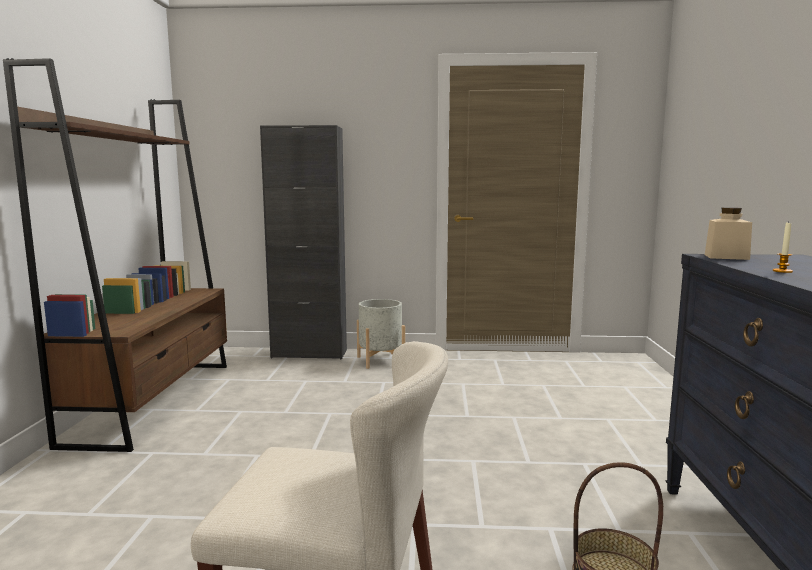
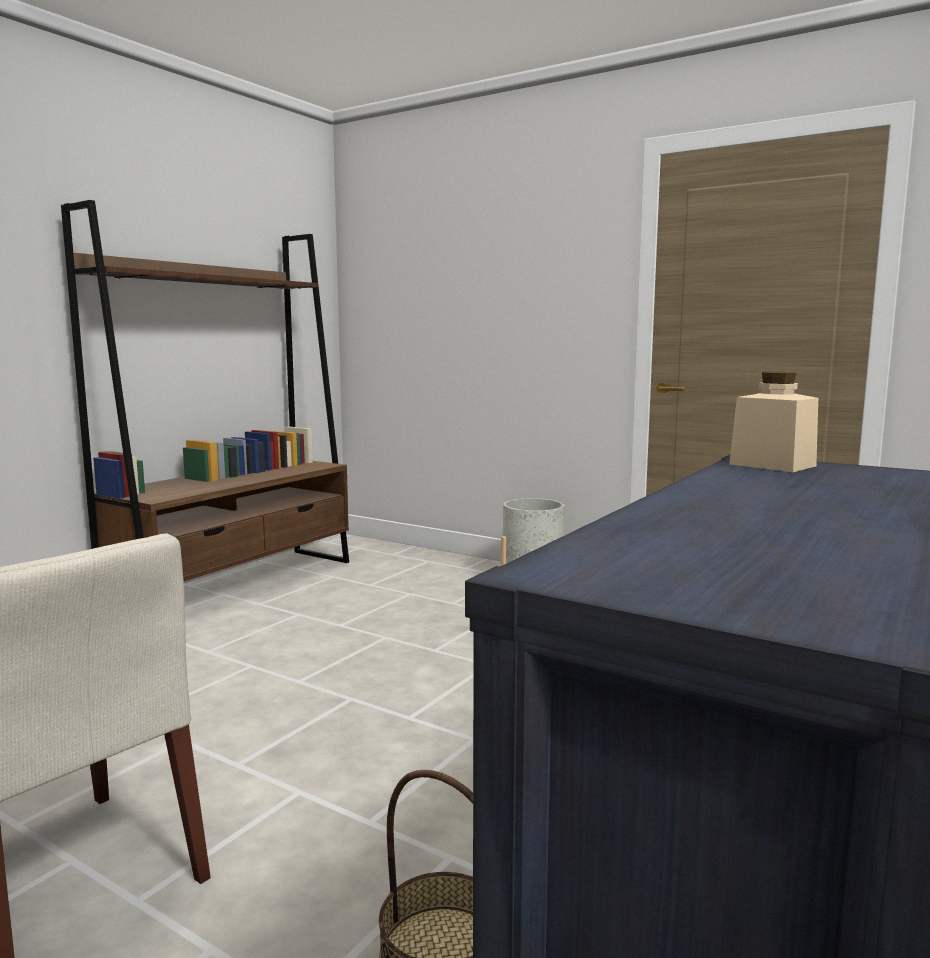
camera: 30 degrees right, 0 degrees up
(309, 354) = (457, 562): black cabinet -> none
(782, 271) = (732, 493): candle -> none

